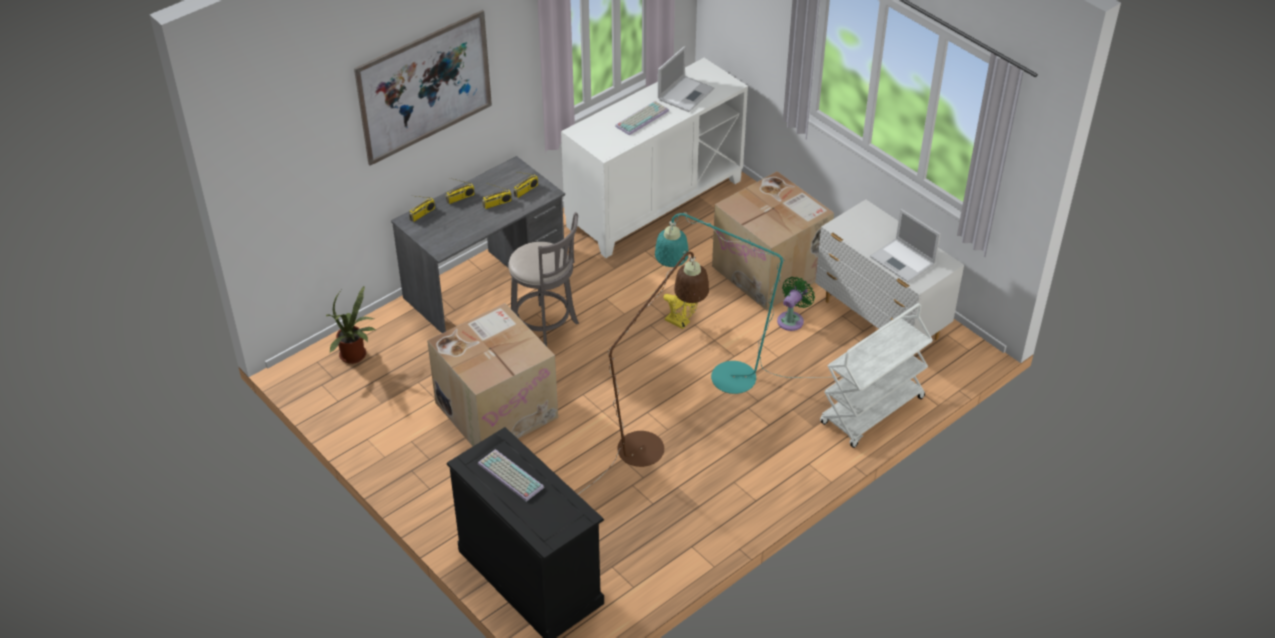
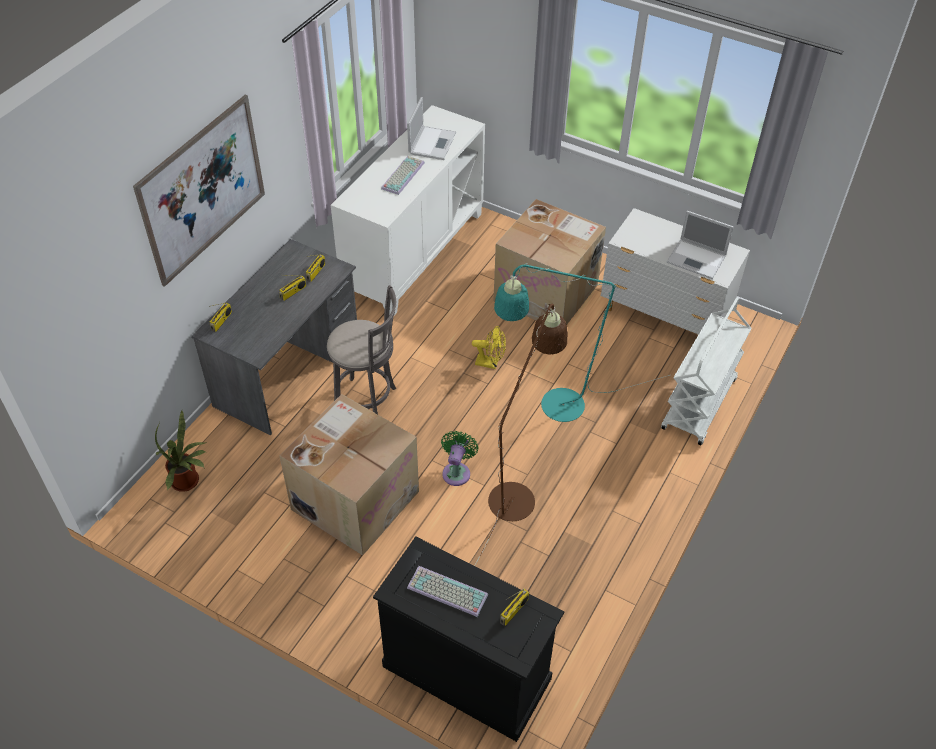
camera: 20 degrees left, 5 degrees up
(460, 198) = (253, 295): radio -> radio (514, 611)
(792, 319) = (587, 334): green fan -> green fan (457, 471)

